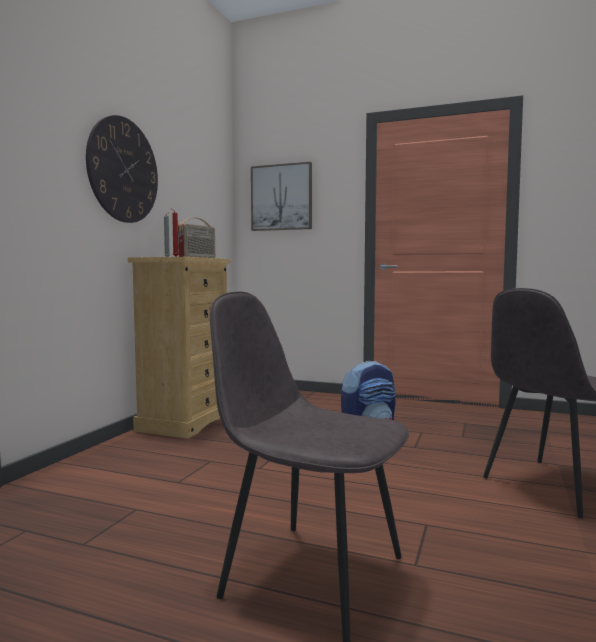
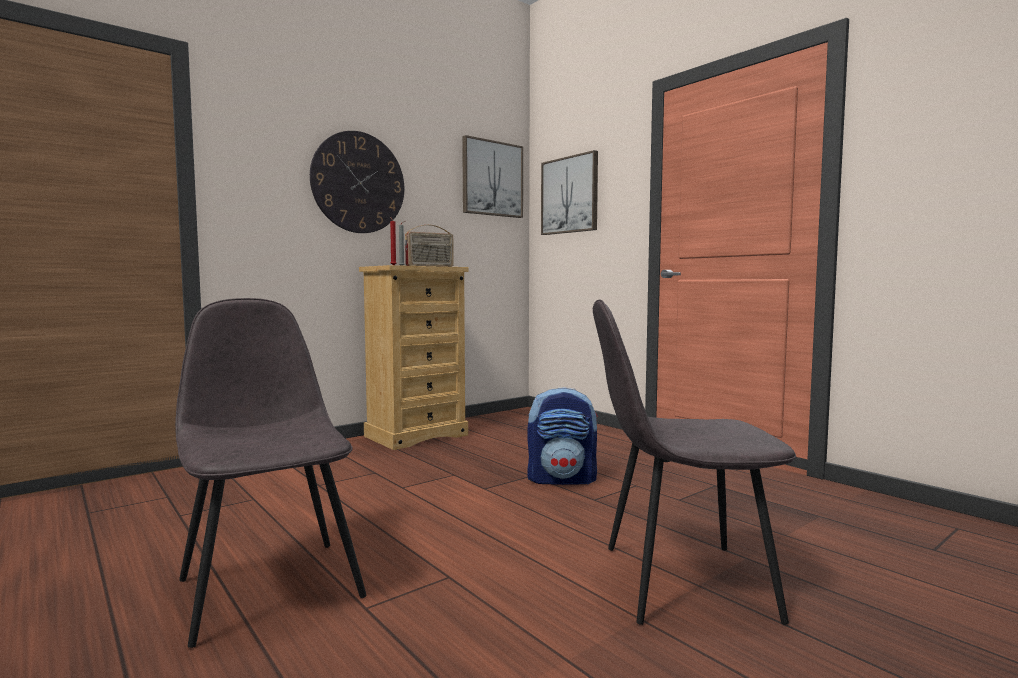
camera: 30 degrees right, 0 degrees up
(212, 176) = (492, 178): none -> picture

